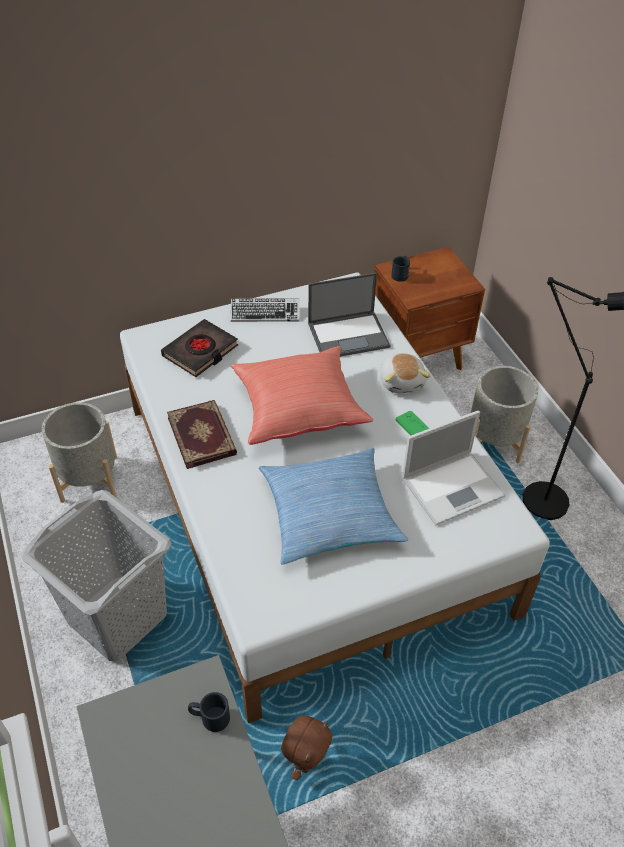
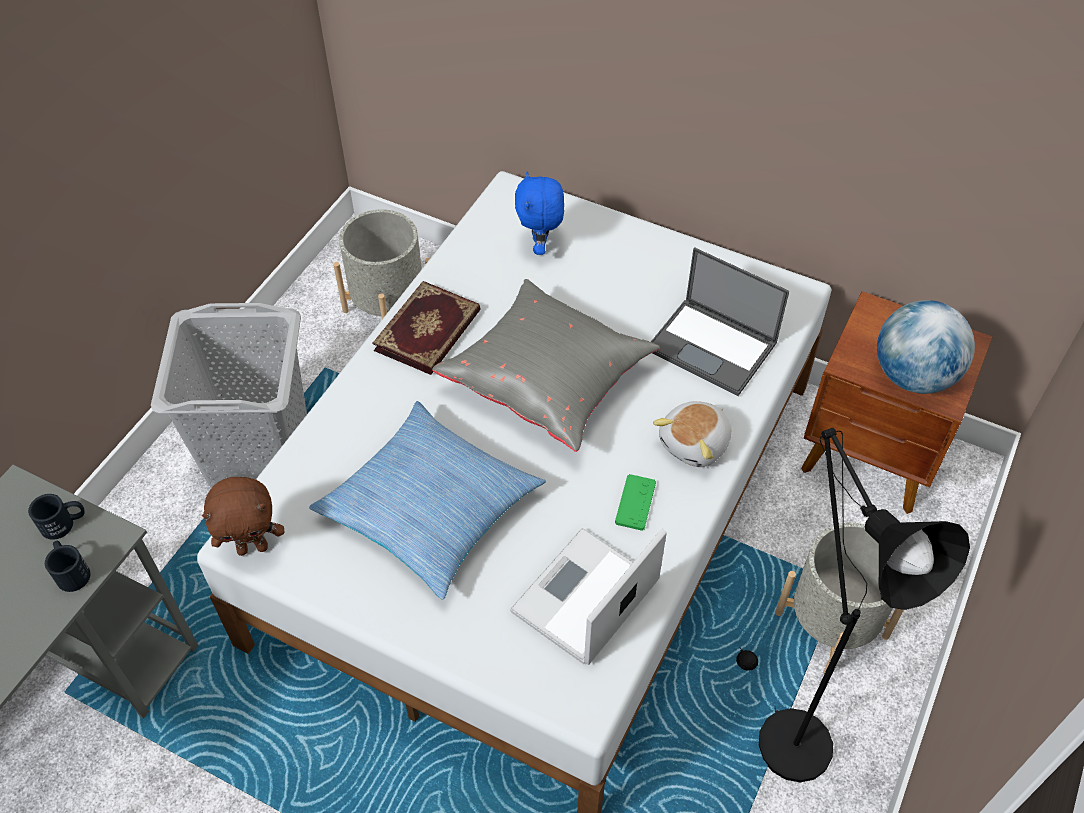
camera: 50 degrees right, 5 degrees up
(200, 352) = (540, 247): black book -> blue plush toy
(265, 313) = (658, 255): keyboard -> none
(298, 409) = (548, 381): red pillow -> grey pillow
(306, 761) = (232, 728): brown plush toy -> brown plush toy (253, 547)
(401, 274) = (877, 324): black mug -> black mug (64, 523)
(443, 284) = (913, 376): none -> globe
(454, 486) = (584, 599): laptop -> laptop turned 105 degrees clockwise

